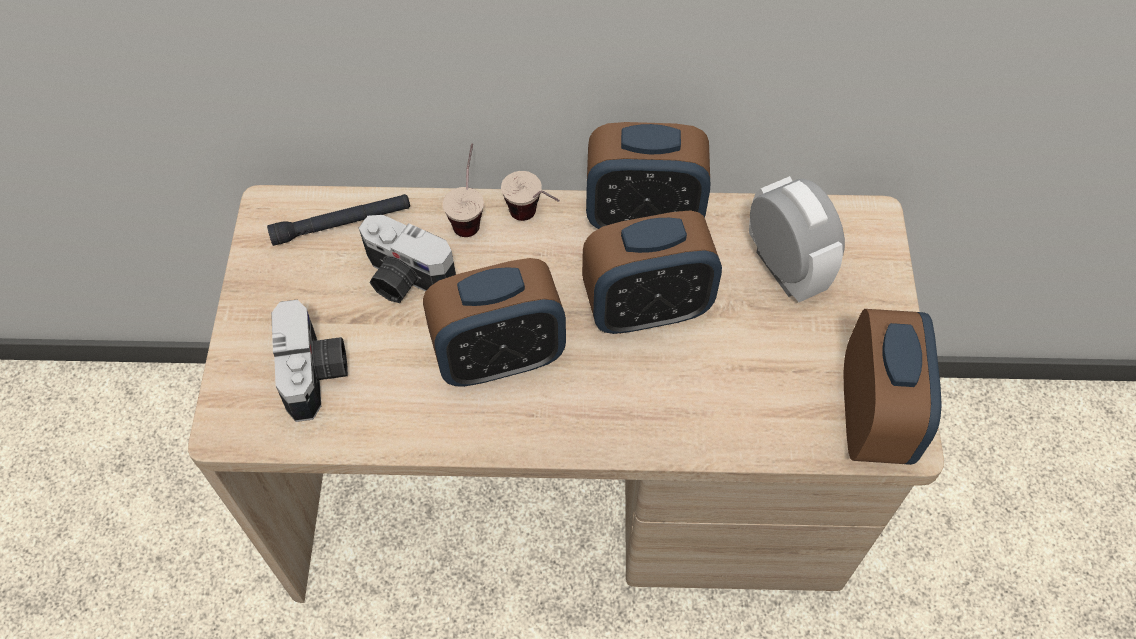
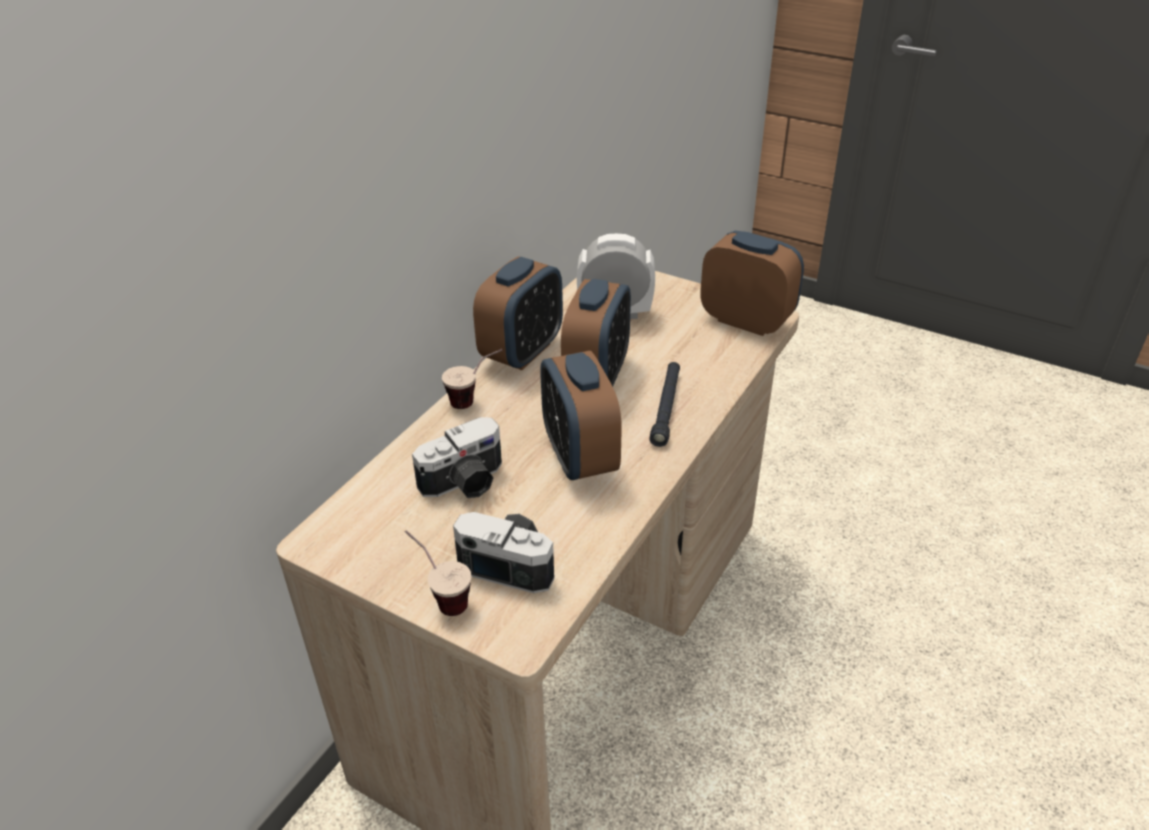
camera: 60 degrees left, 20 degrees down
(342, 224) = (377, 501): black flashlight -> black flashlight (666, 408)
(469, 213) = (438, 429): cup -> cup (440, 597)
(499, 357) = (579, 457): alarm clock -> alarm clock turned 150 degrees clockwise

